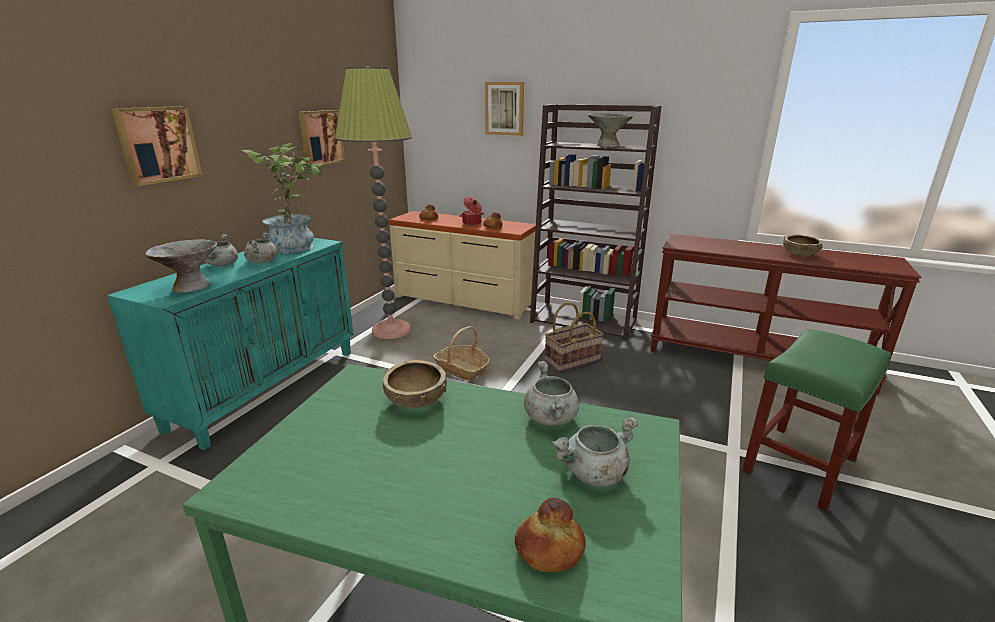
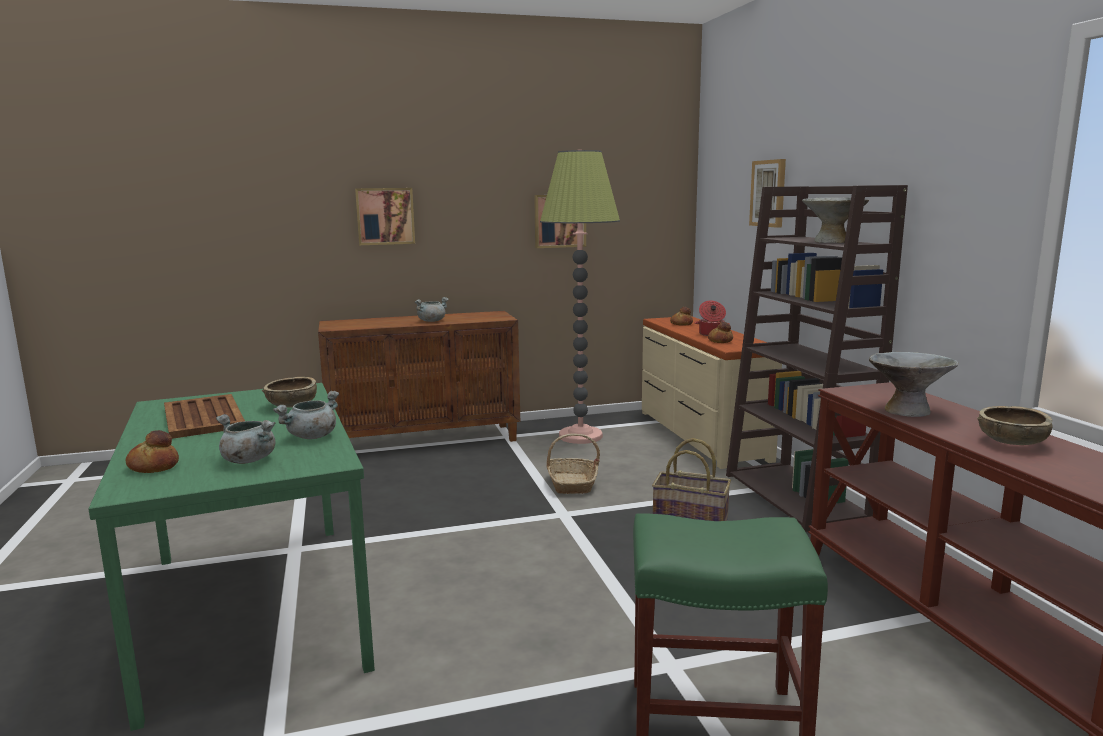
camera: 50 degrees right, 10 degrees down
(191, 287) = (359, 325): grey bowl -> grey bowl (907, 411)
(222, 265) = (407, 318): grey cooking pot -> none
(267, 387) = (425, 441): turquoise cabinet -> brown cabinet
(297, 245) = (481, 316): potted plant -> none
(370, 465) = (203, 417): none -> brown tray

